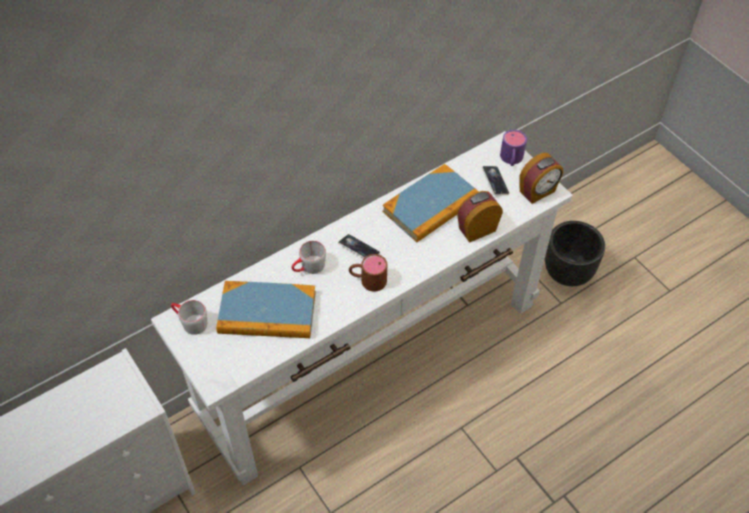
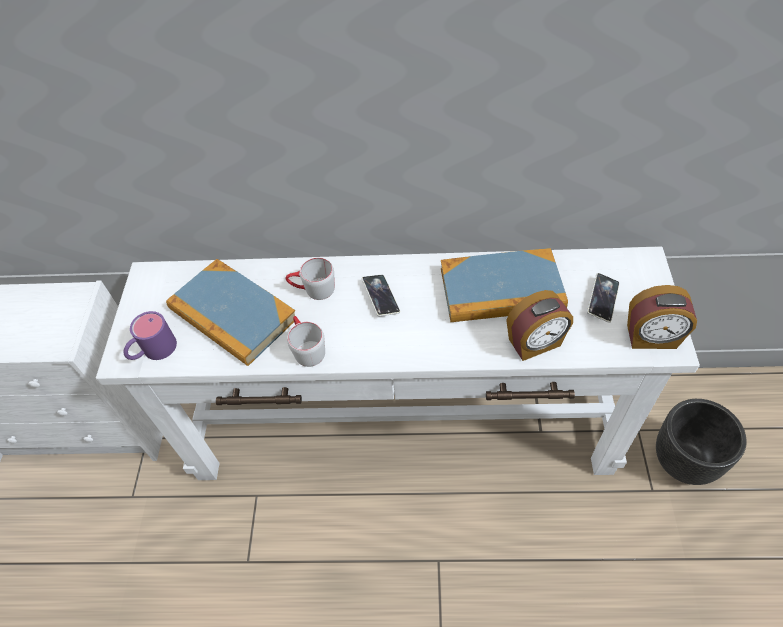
camera: 40 degrees right, 0 degrees up
(190, 322) = (159, 284): grey mug -> grey mug (306, 348)
(367, 280) = (361, 335): brown mug -> none
(476, 229) = (535, 343): alarm clock -> alarm clock turned 150 degrees clockwise
(511, 159) = (645, 283): purple mug -> purple mug (153, 351)

